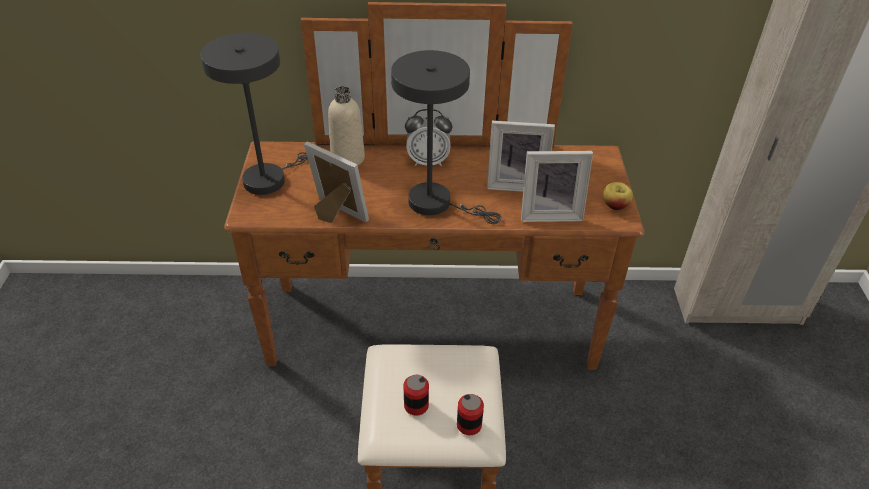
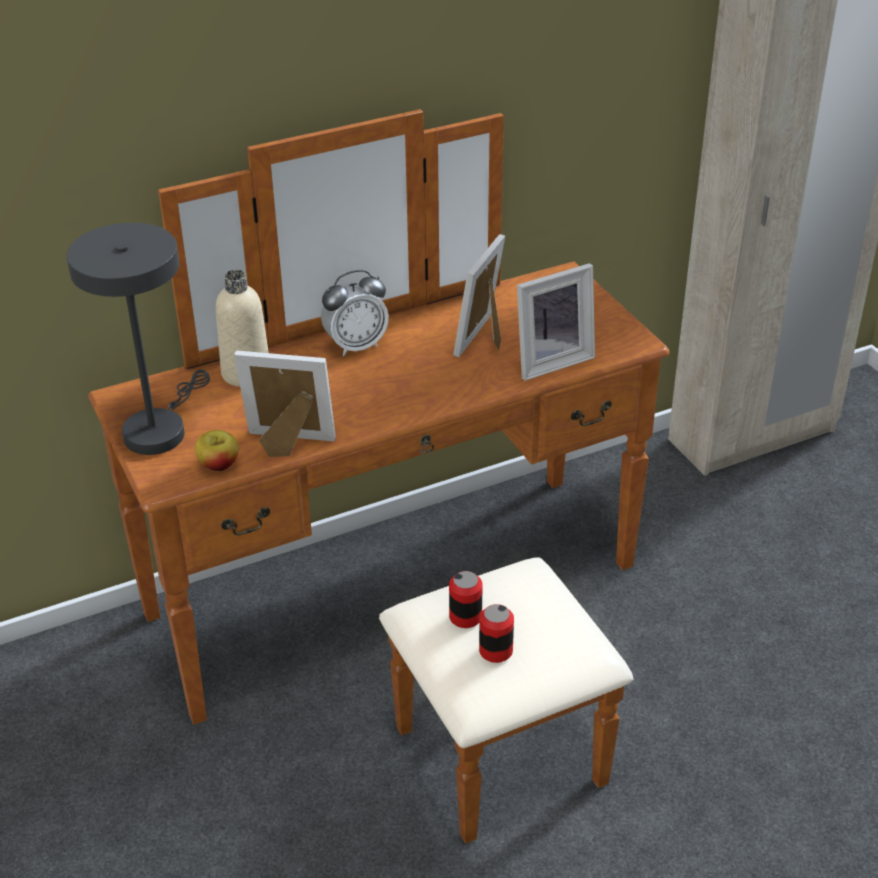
camera: 25 degrees left, 5 degrees down
(437, 203) = (406, 391): grey table lamp -> none
(469, 425) = (572, 647): can -> can (465, 617)
(516, 183) = (486, 339): picture frame -> picture frame turned 135 degrees clockwise
(615, 205) = (619, 329): apple -> apple (219, 464)

